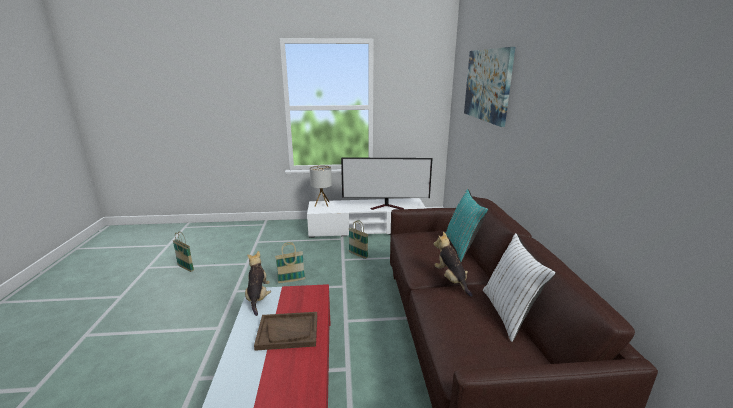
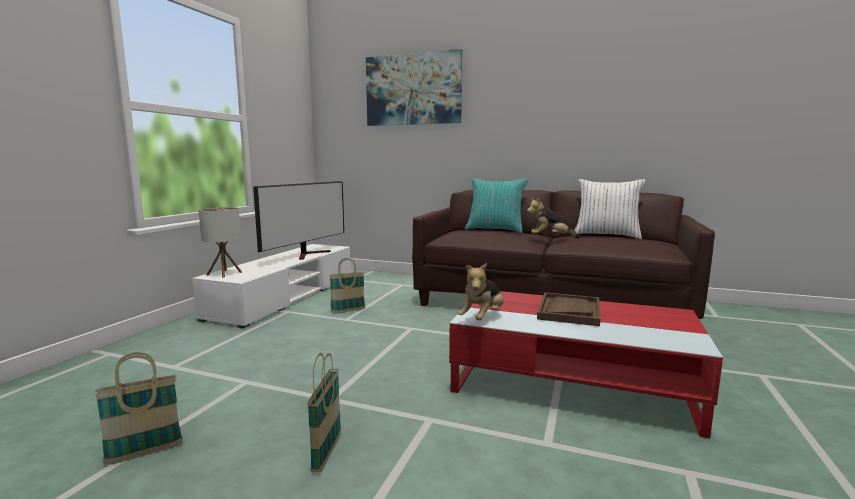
camera: 65 degrees left, 10 degrees down
(258, 297) = (482, 318): plush toy -> plush toy turned 75 degrees counterclockwise
(291, 280) = (357, 354): basket -> basket (327, 453)

